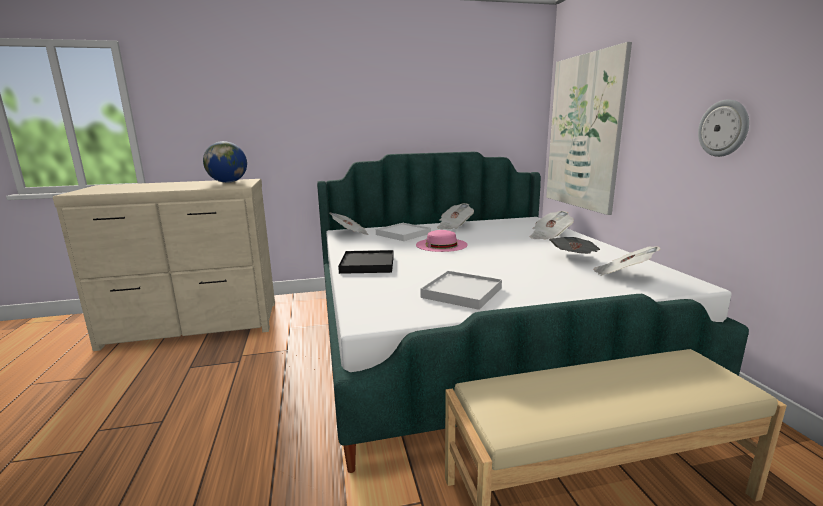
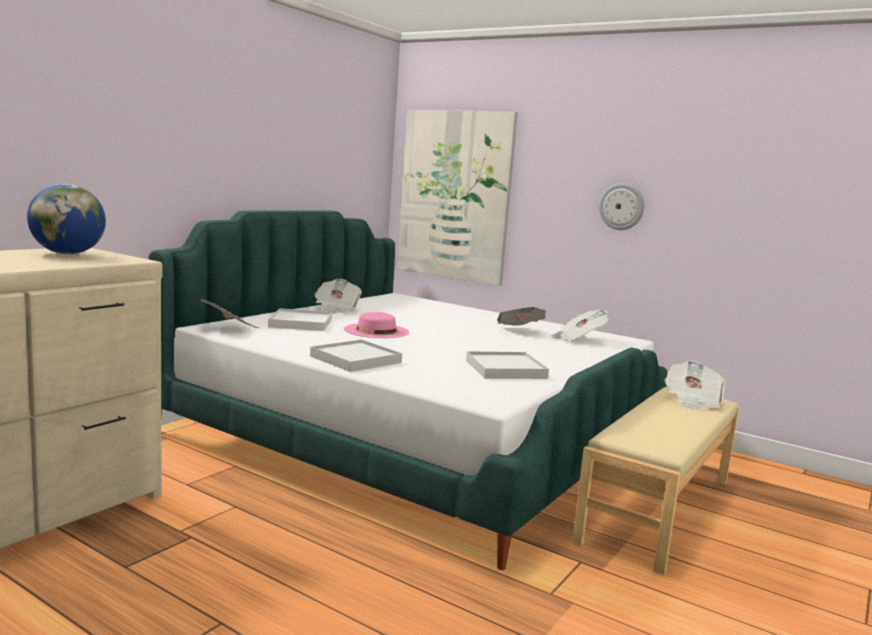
camera: 45 degrees left, 5 degrees down
(367, 265) = (356, 359): black tray -> white tray
(549, 236) = (455, 312): newspaper -> newspaper (692, 401)

